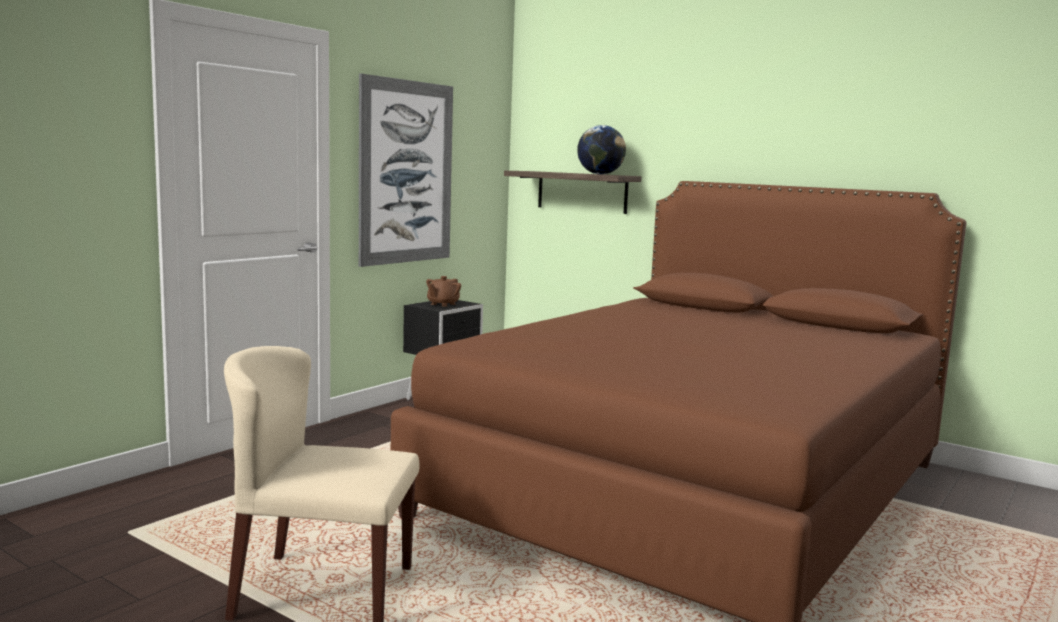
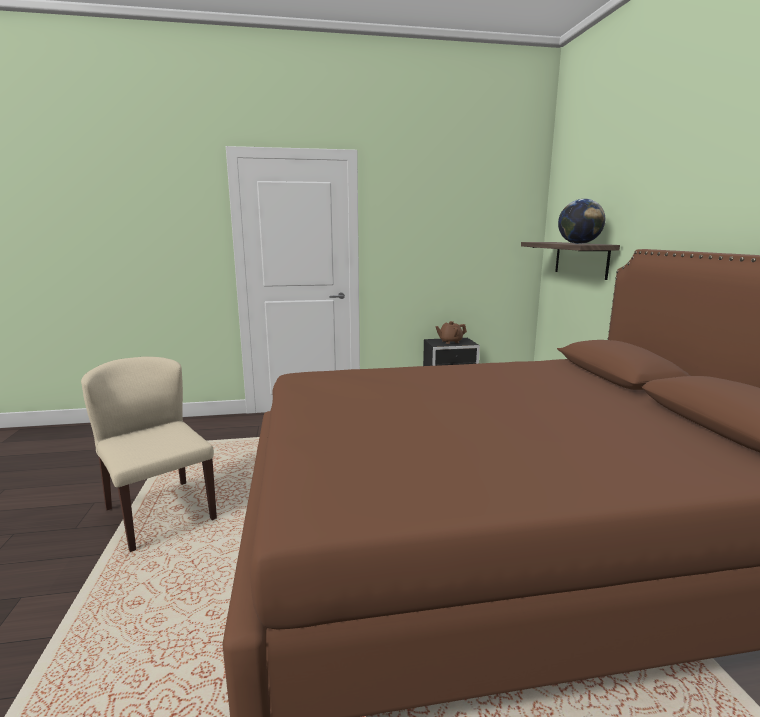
camera: 45 degrees right, 5 degrees up
(406, 172) = (429, 245): picture -> none

